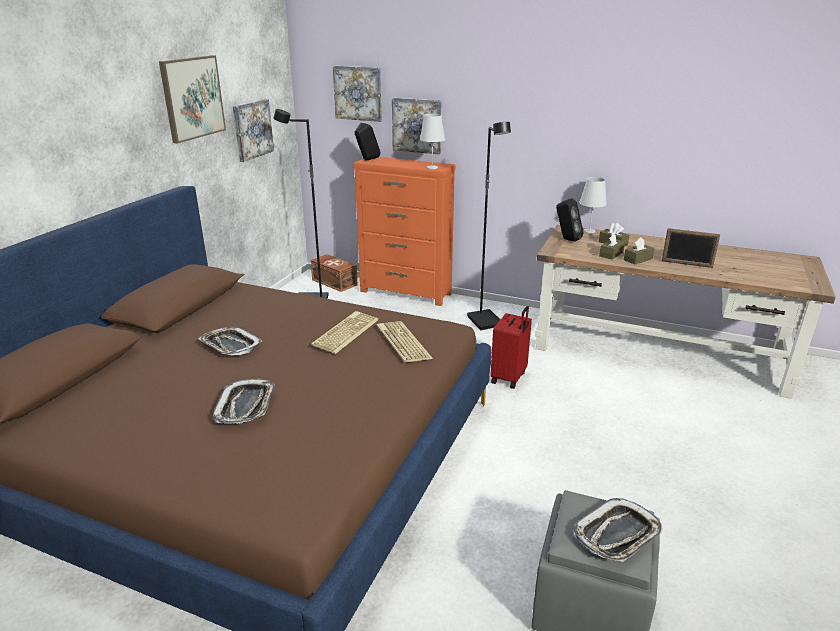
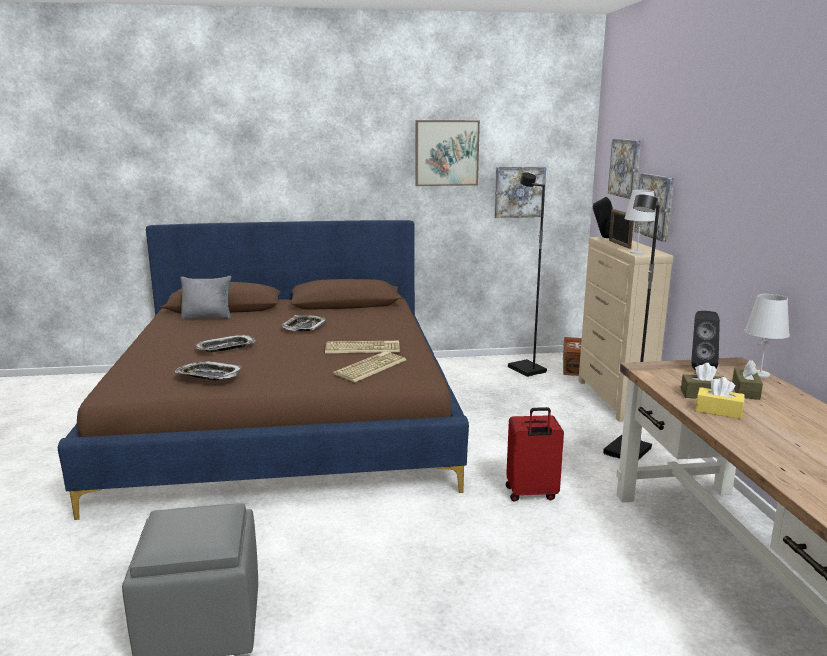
camera: 60 degrees right, 10 degrees down
(80, 398) = (207, 317): none -> grey pillow
(406, 293) = (613, 399): orange dresser -> beige dresser
(617, 535) = (181, 534): tray -> tray (209, 375)
(638, 259) = (718, 411): brown tissue box -> yellow tissue box
(686, 264) = (771, 442): picture frame -> picture frame (619, 244)

